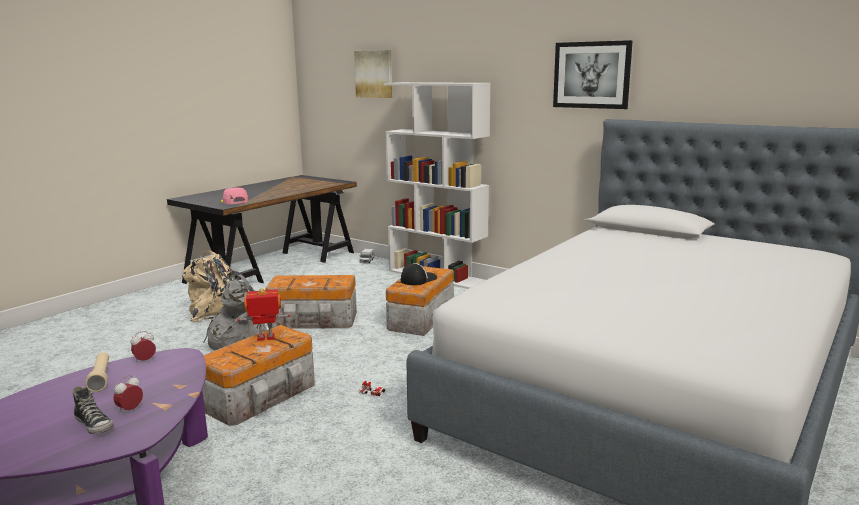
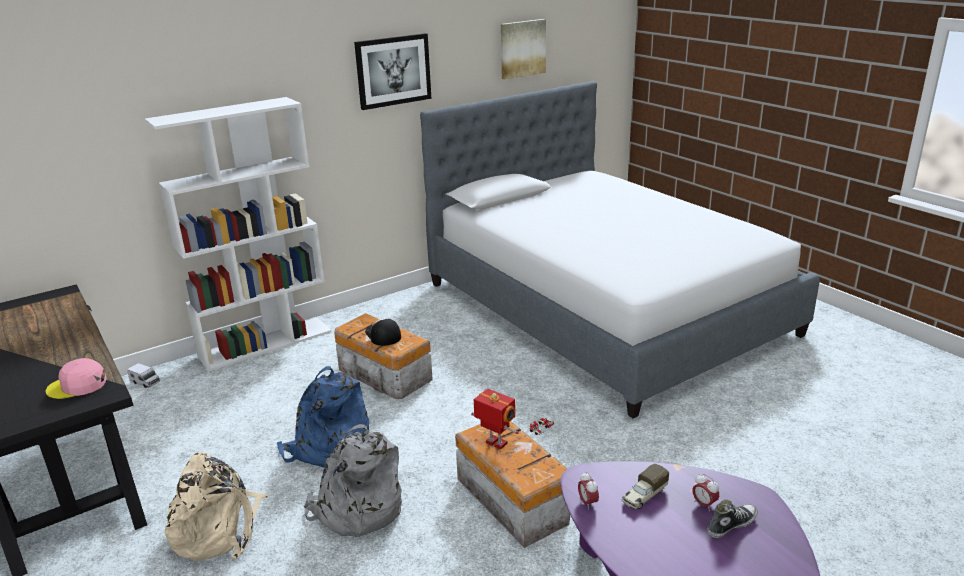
camera: 70 degrees left, 10 degrees up
(101, 378) = (624, 532): beige flashlight -> none
(149, 382) = (643, 496): none -> toy truck
(266, 338) = (495, 443): toy robot -> toy robot turned 120 degrees clockwise
(314, 320) = (328, 446): storage box -> blue backpack
(374, 74) = (75, 115): picture -> picture (522, 48)

